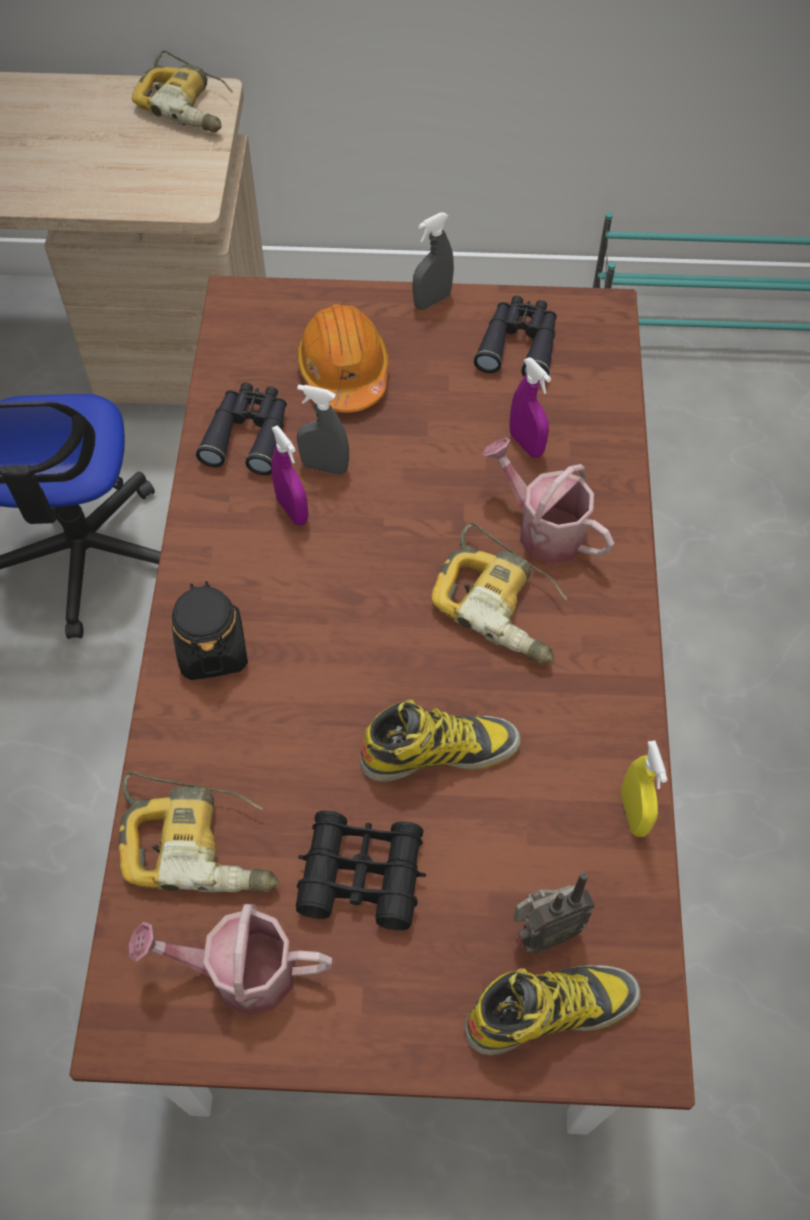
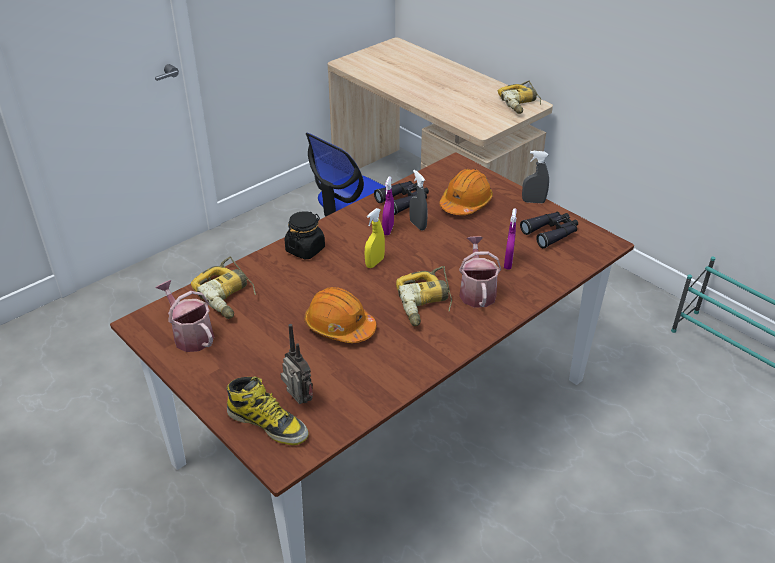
camera: 45 degrees right, 20 degrees down
(361, 874) = (263, 339): black binoculars -> none
(439, 751) = (339, 326): boot -> orange hard hat
(543, 933) = (298, 401): radio -> radio turned 150 degrees counterclockwise
(633, 813) = (383, 394): yellow spray bottle -> yellow spray bottle (374, 263)

